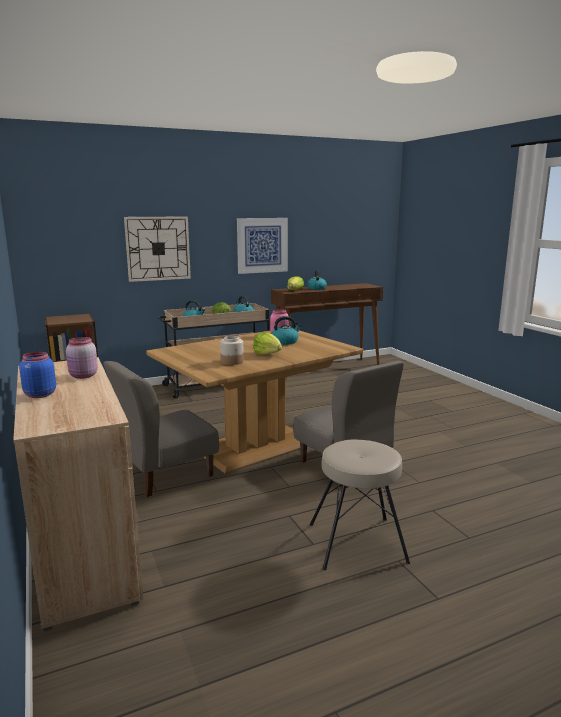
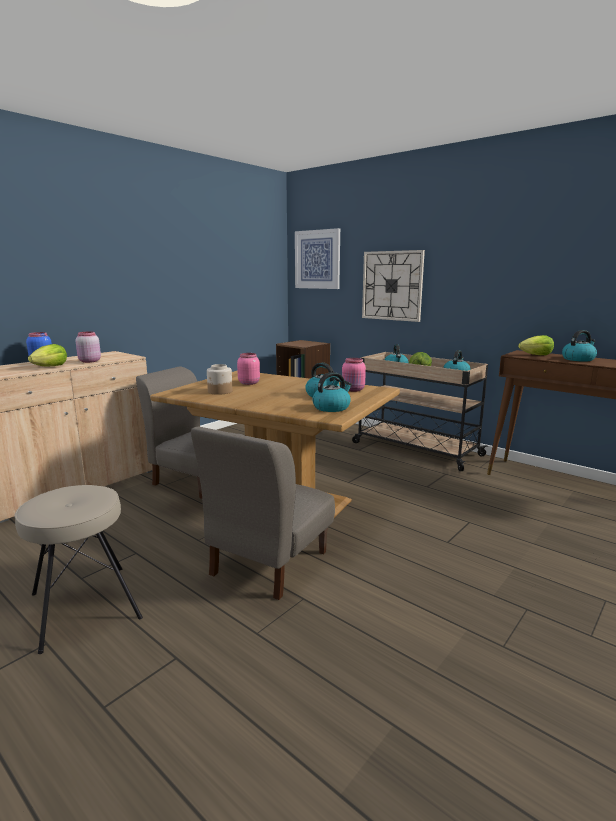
camera: 65 degrees right, 0 degrees up
(212, 352) = (249, 383): none -> pink jar
(262, 245) = (516, 288): picture -> picture (317, 259)
(267, 353) = (263, 396): lettuce -> lettuce (50, 367)
(322, 344) = (331, 407): none -> kettle

